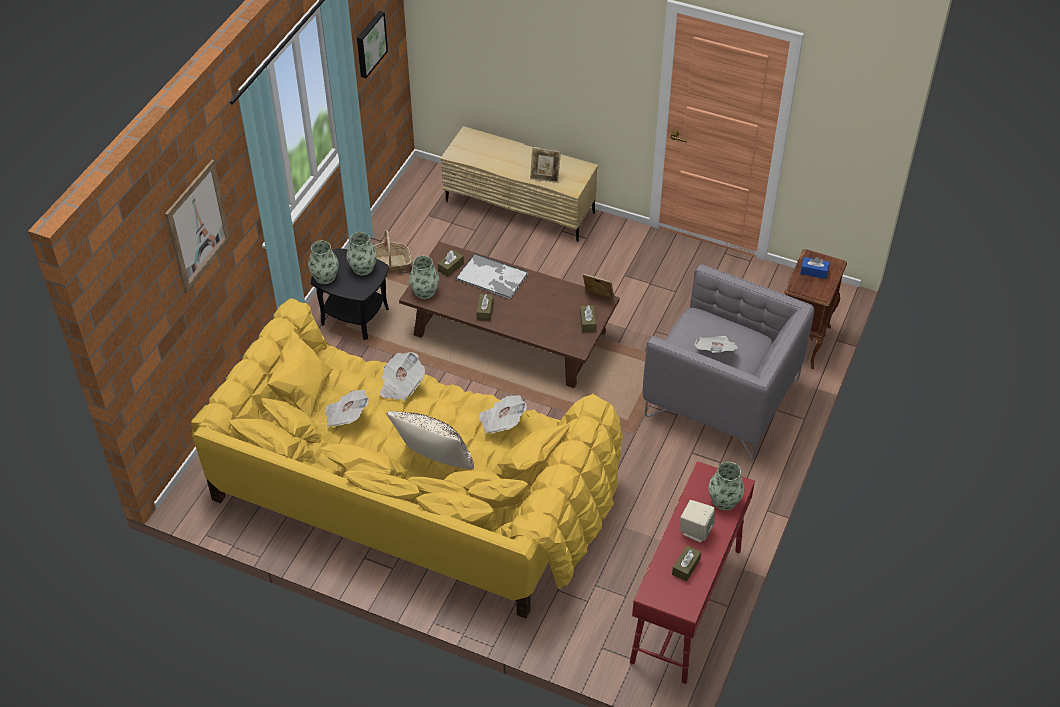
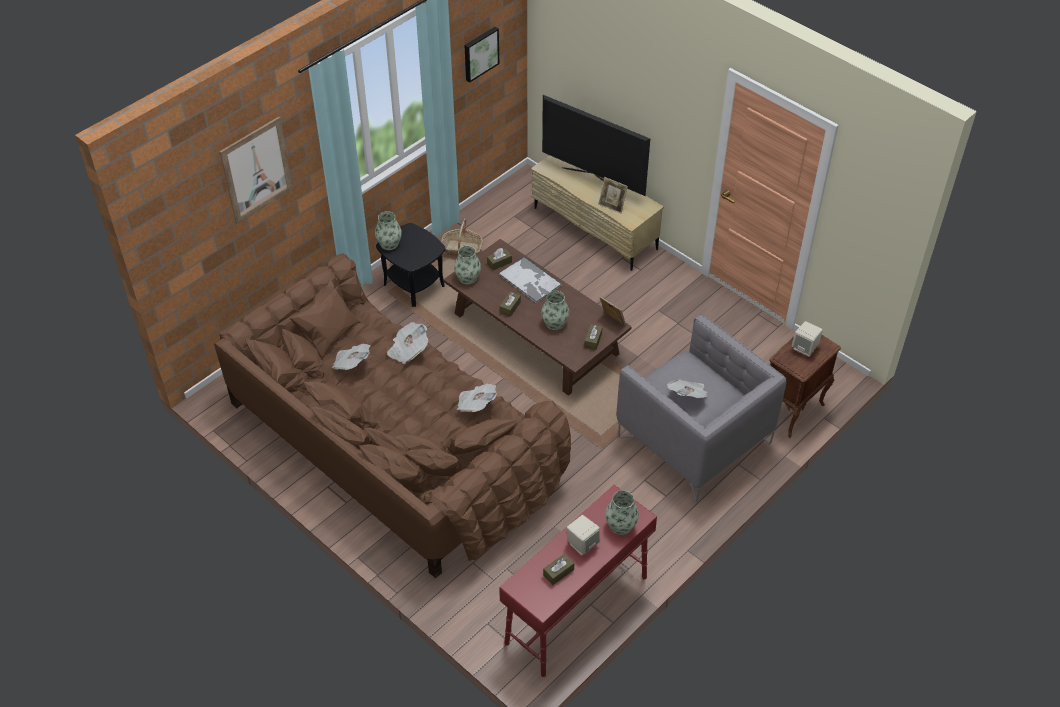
camera: 20 degrees right, 0 degrees up
(363, 268) = (423, 244): vase -> vase (555, 323)
(413, 486) = (395, 439): yellow sofa -> brown sofa
(433, 463) = (404, 422): beige pillow -> none
(512, 155) = (593, 180): none -> television
(814, 271) = (805, 348): blue tissue box -> beige speaker

